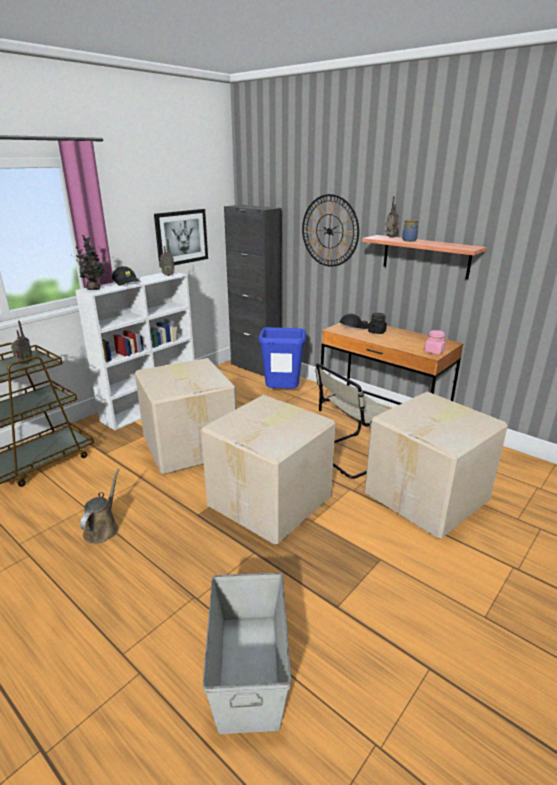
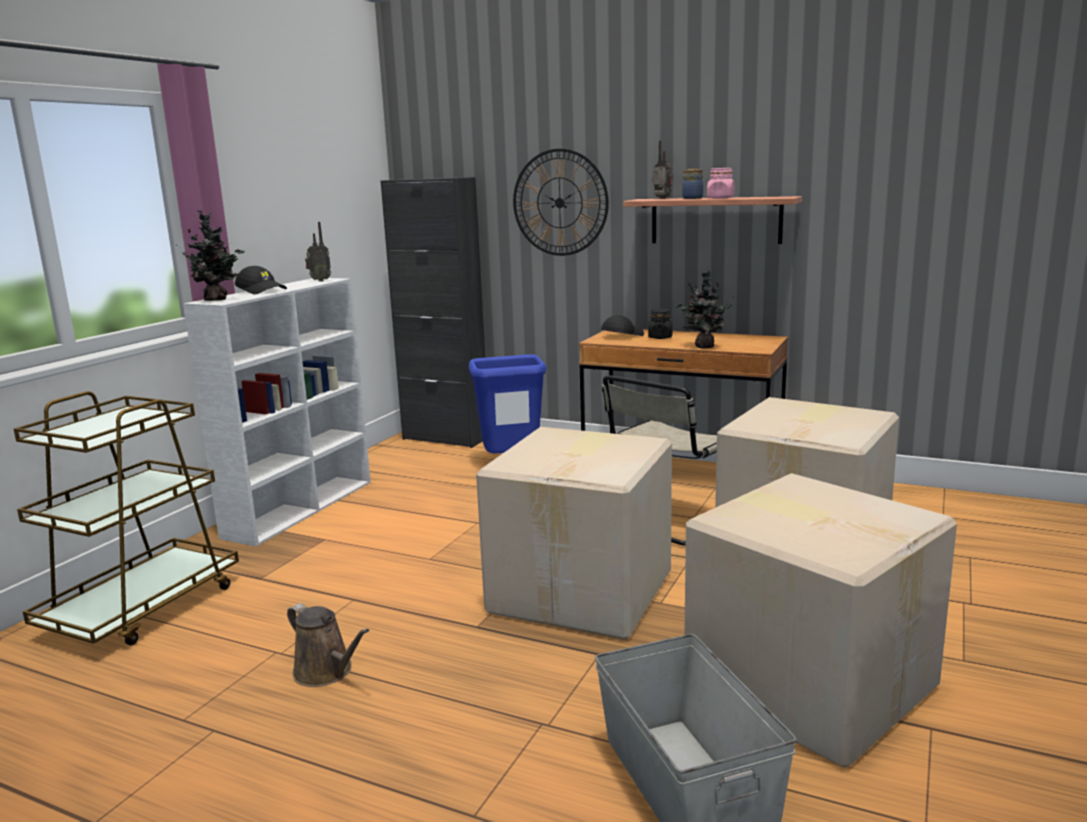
camera: 15 degrees left, 10 degrees down
(24, 364) = (124, 421): radio -> none
(103, 529) = (326, 672): brown watering can -> brown watering can turned 135 degrees clockwise
(181, 237) = (321, 228): picture -> none
(190, 445) = (405, 546): cardboard box -> cardboard box (808, 683)
(397, 346) = (703, 347): none -> potted plant
(434, 351) = (758, 347): pink jar -> pink jar (720, 198)

